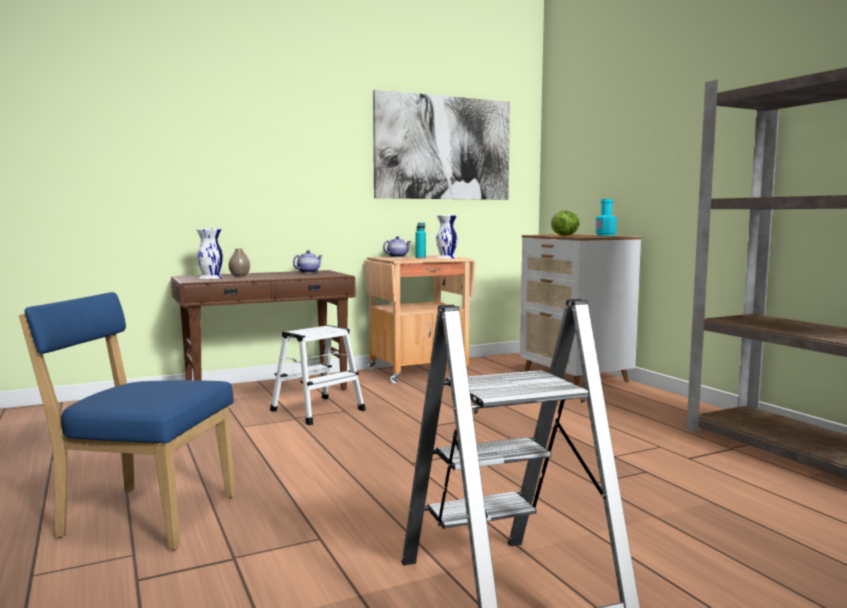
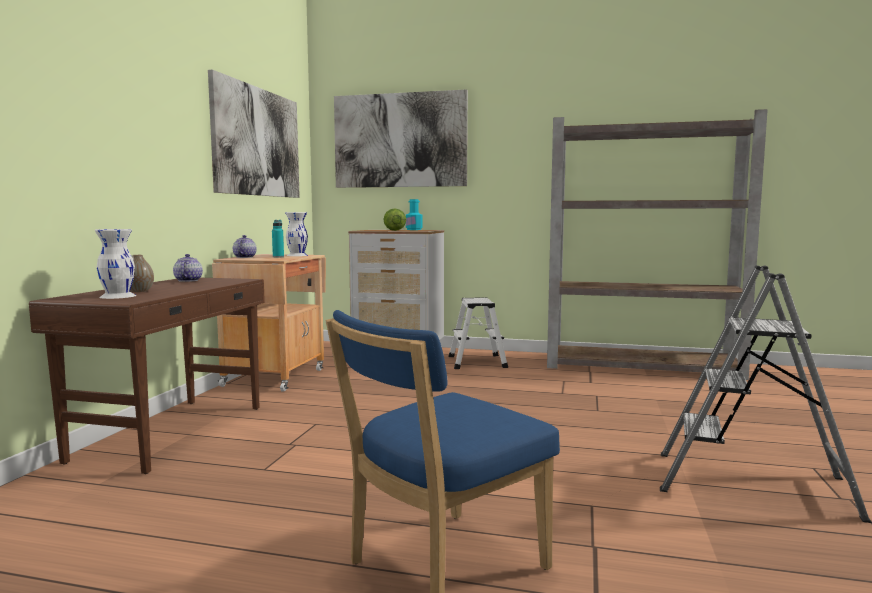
camera: 50 degrees left, 0 degrees up
(318, 410) = (290, 431): white step ladder -> white step ladder (477, 362)
(608, 130) = (400, 140): none -> picture

